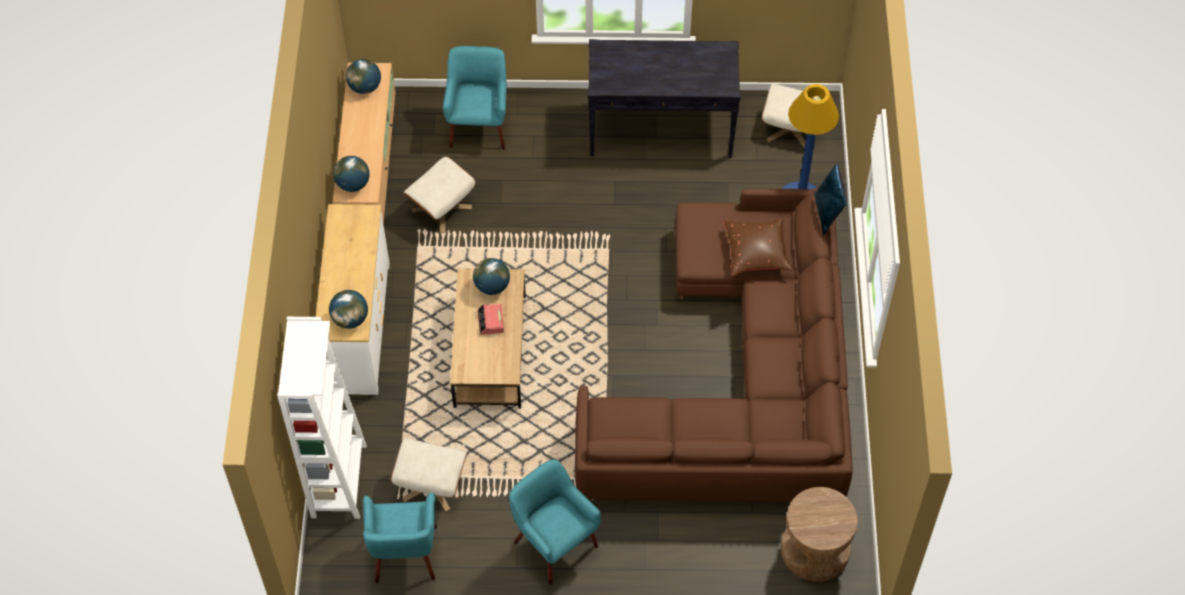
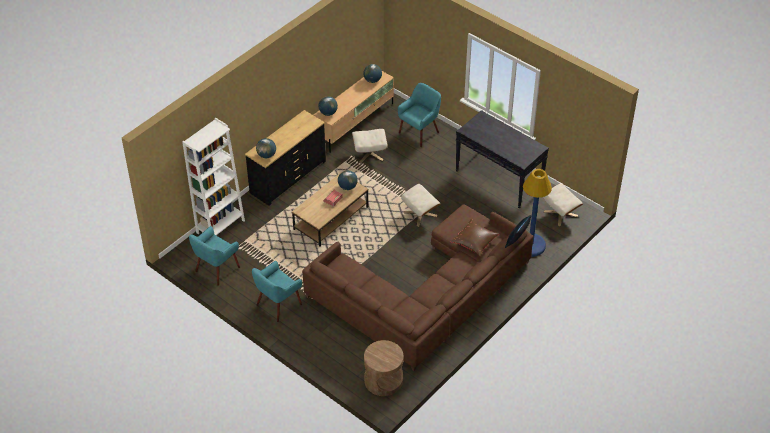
camera: 40 degrees right, 10 degrees down
(358, 328) = (287, 177): white dresser -> black dresser
(432, 485) = (254, 251): beige ottoman -> beige ottoman (420, 214)
(554, 544) = (278, 304): turquoise armchair -> turquoise armchair turned 135 degrees counterclockwise

